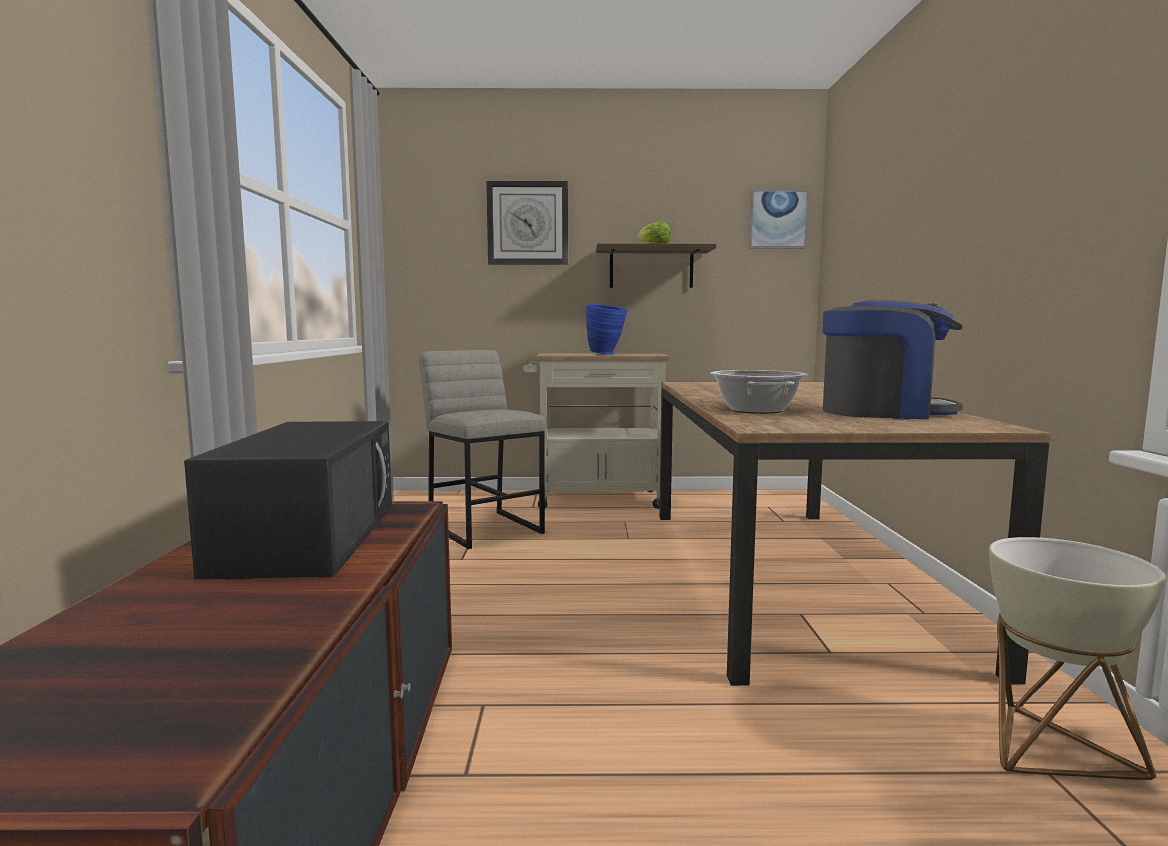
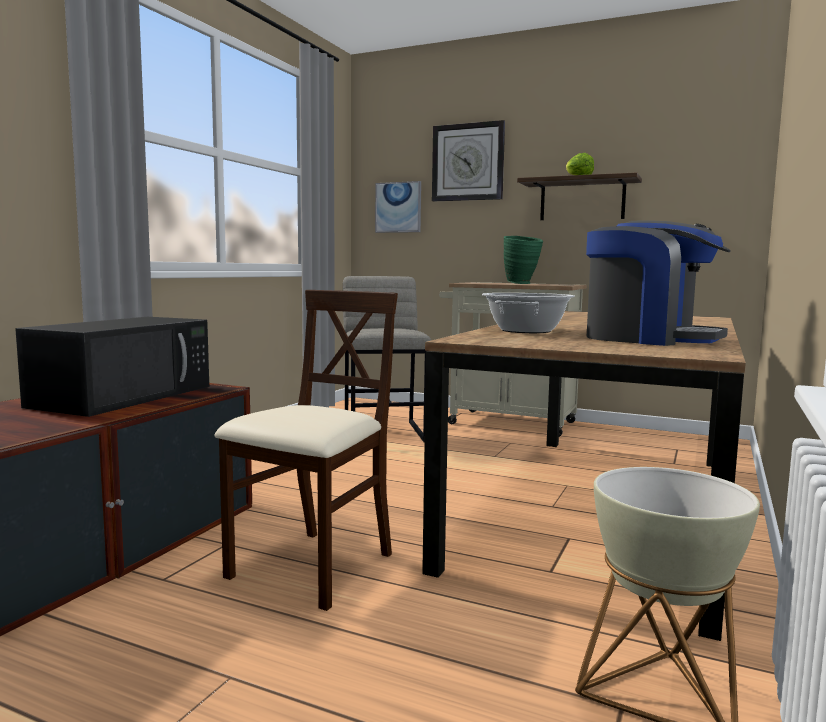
camera: 25 degrees right, 0 degrees up
(606, 354) = (522, 283): blue vase -> green vase
(617, 708) = (313, 567): none -> beige chair
(777, 219) = (723, 143): picture -> picture (398, 207)

